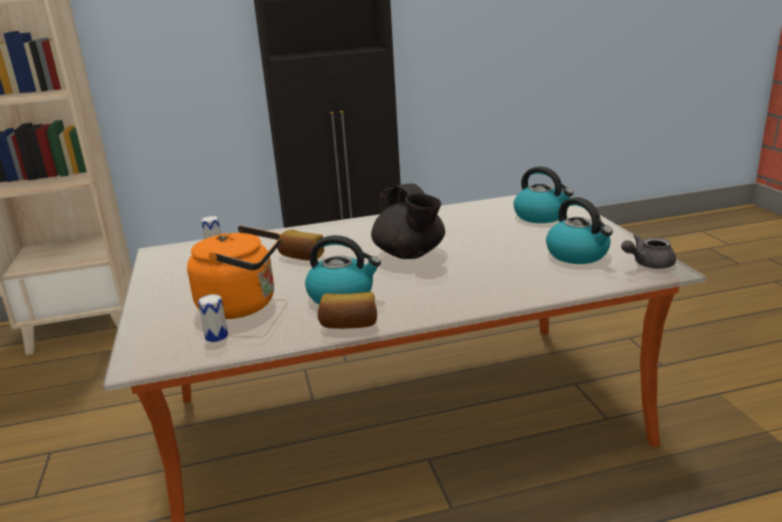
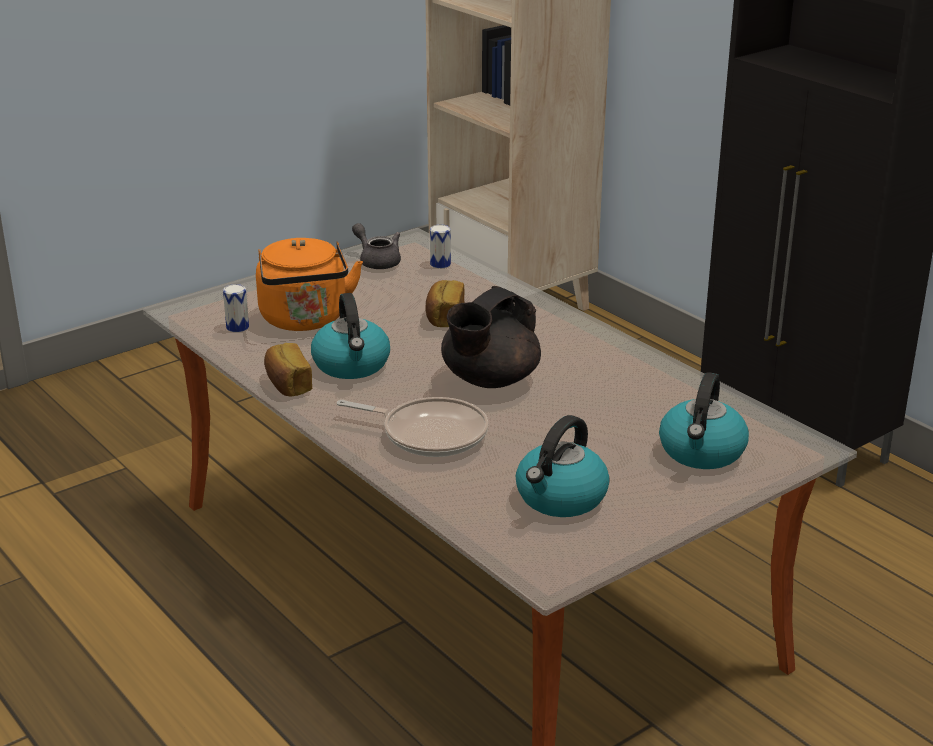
camera: 65 degrees right, 5 degrees up
(471, 281) = (429, 434): none -> frying pan
(647, 264) = (558, 556): grey teapot -> grey teapot (377, 261)

